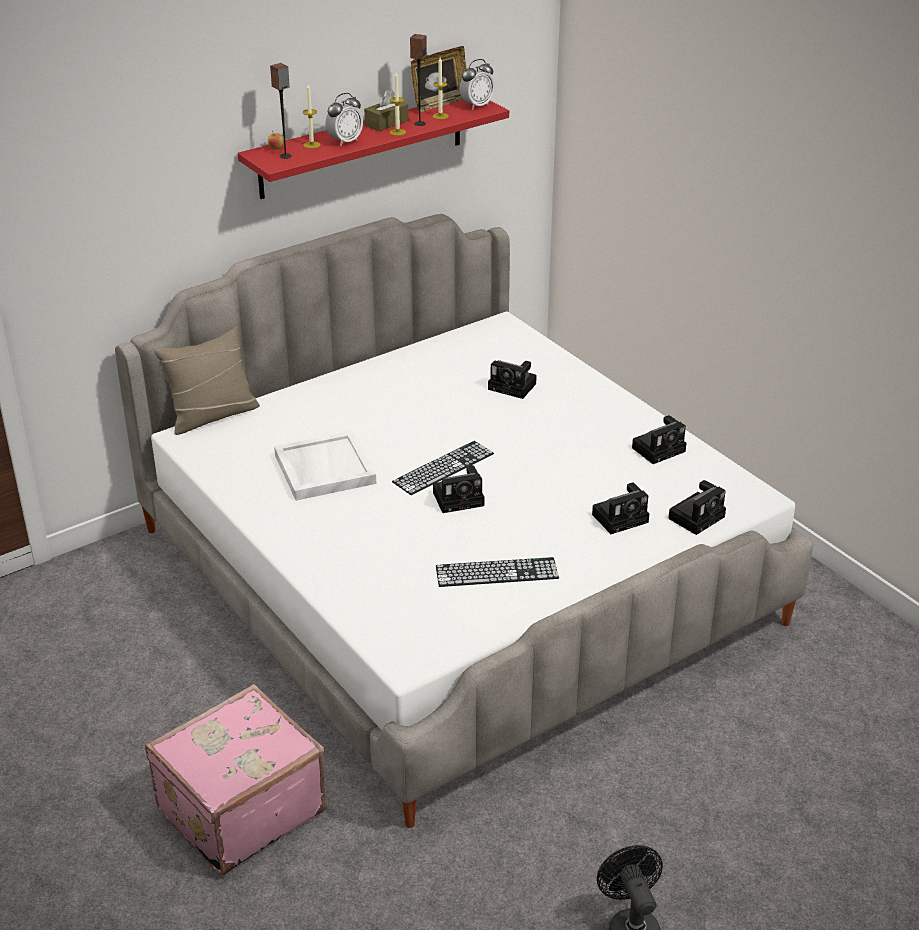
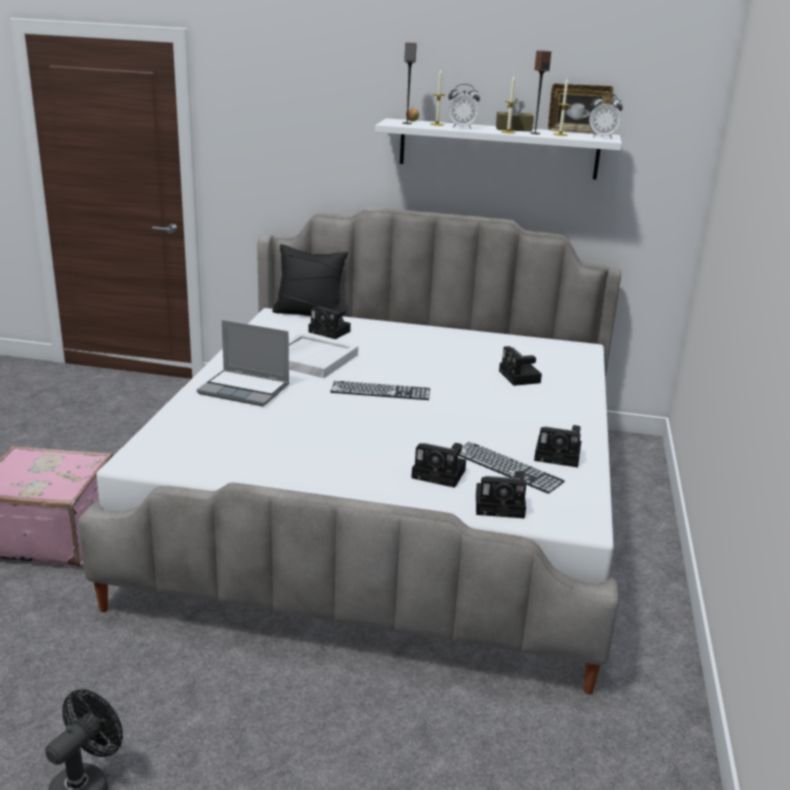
camera: 45 degrees right, 10 degrees down
(212, 415) = (309, 313): beige pillow -> black pillow
(340, 538) = (245, 389): none -> laptop
(362, 145) = (498, 149): red shelf -> white shelf
(460, 498) = (355, 409): camera -> camera (331, 332)
(497, 572) = (290, 453): keyboard -> keyboard (507, 467)

